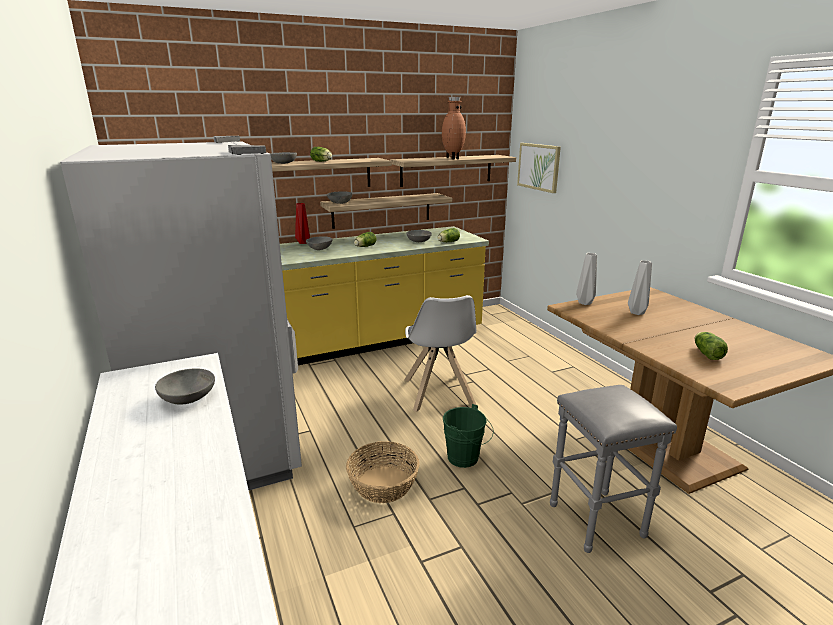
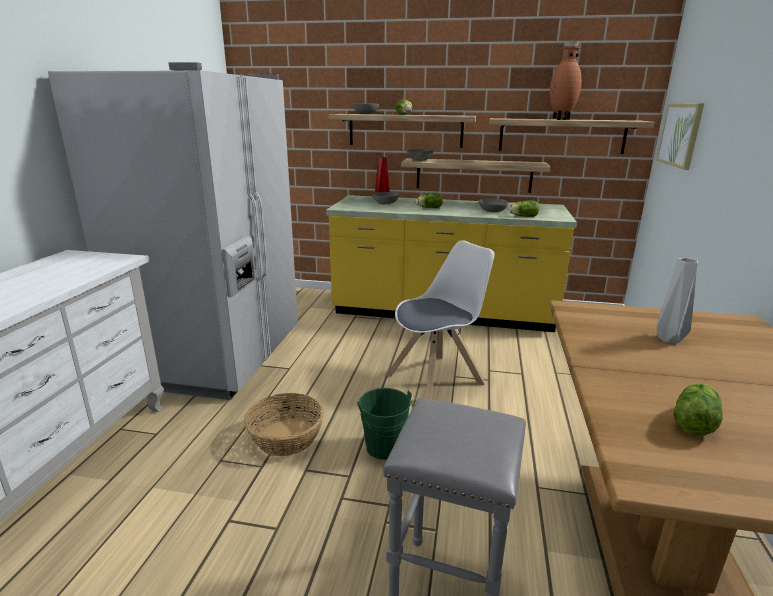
camera: 35 degrees right, 0 degrees up
(188, 398) = (64, 277): grey bowl -> none
(438, 393) = (437, 378): chair -> chair turned 150 degrees counterclockwise
(584, 303) = (606, 309): grey vase -> none

